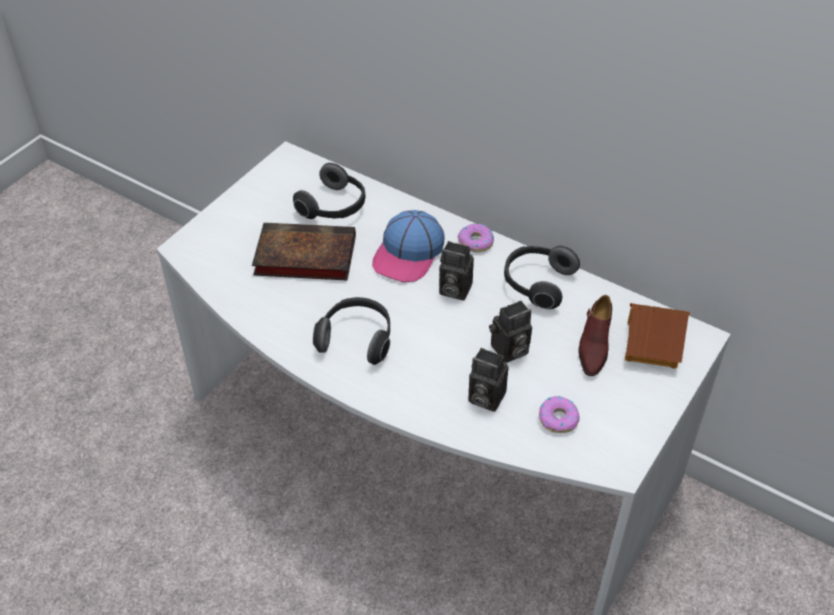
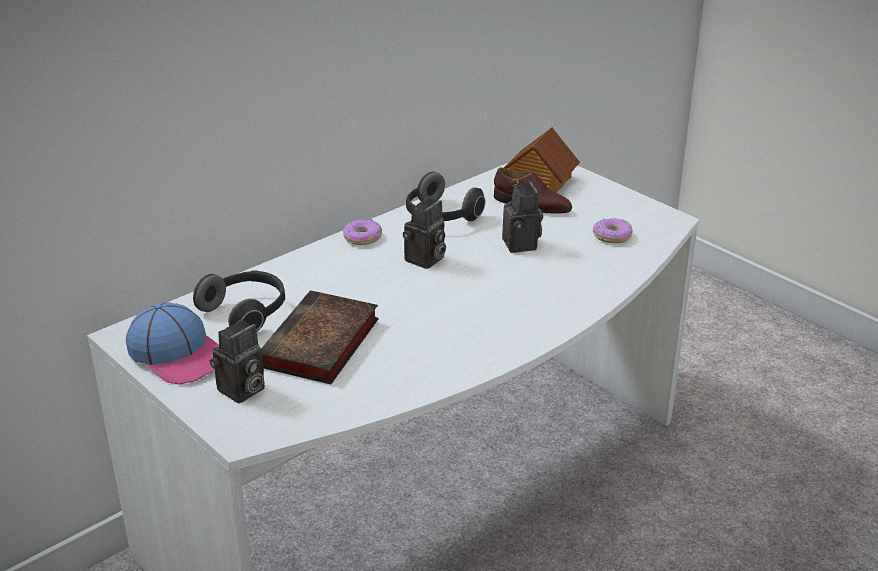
camera: 75 degrees left, 15 degrees down
(357, 339) = (470, 325): headphones -> none
(408, 254) = (357, 277): cap -> cap (178, 355)
(484, 398) = (576, 267): camera -> camera (241, 391)

